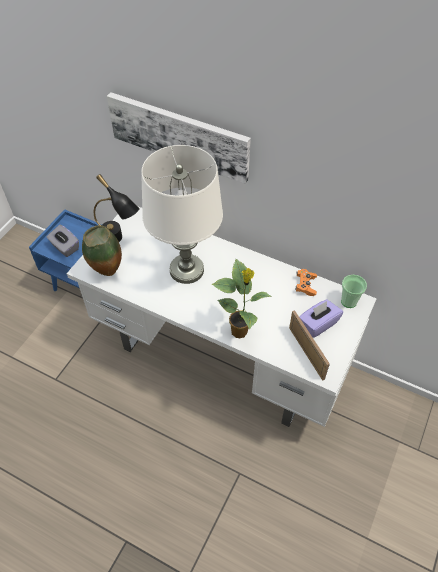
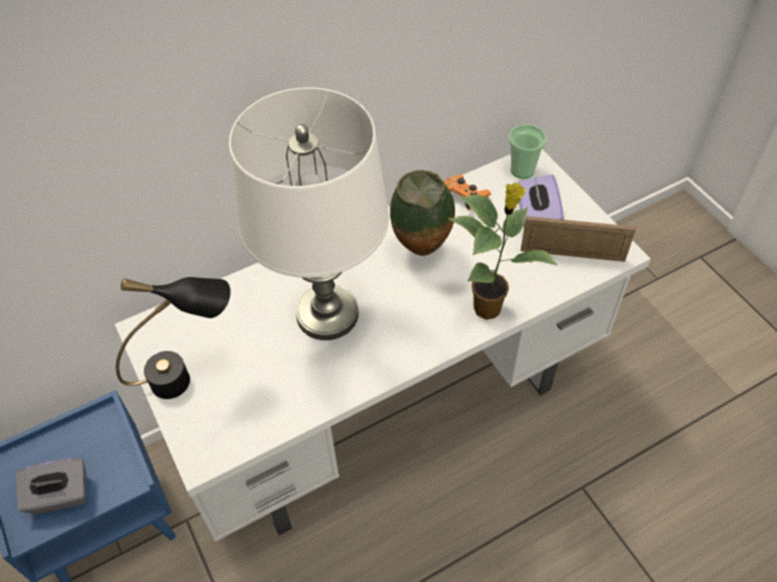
camera: 55 degrees left, 0 degrees up
(107, 273) = (241, 426): vase -> vase (422, 252)
(179, 135) = (183, 119): picture -> none

